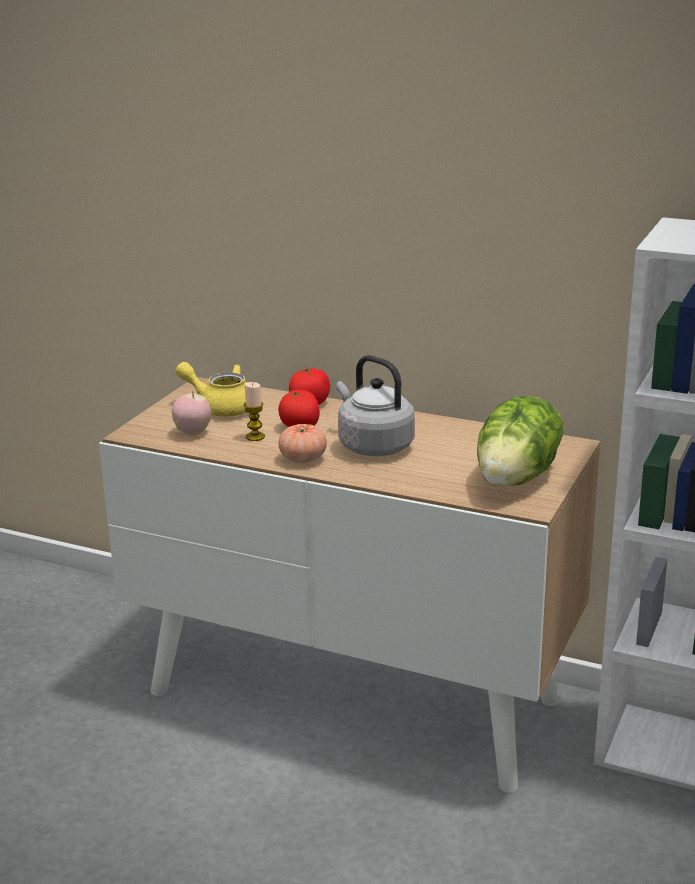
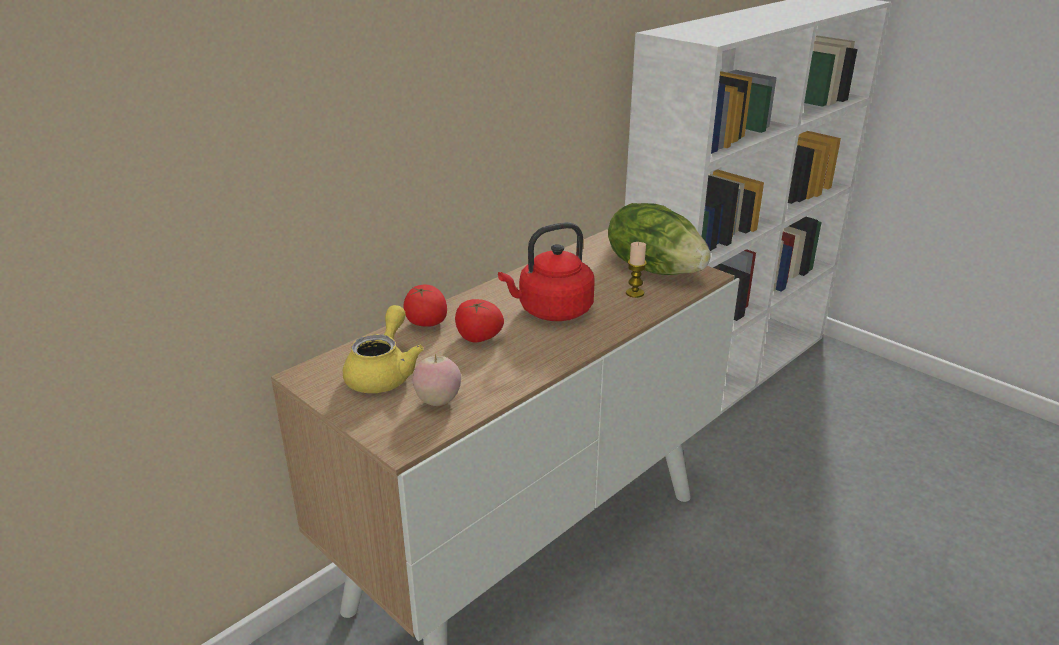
camera: 70 degrees left, 5 degrees up
(221, 407) = (384, 373): yellow teapot -> yellow teapot turned 150 degrees clockwise
(255, 437) = (482, 366): candle -> candle (634, 293)
(303, 458) = (554, 349): tomato -> none
(373, 446) = (551, 311): grey kettle -> red kettle

